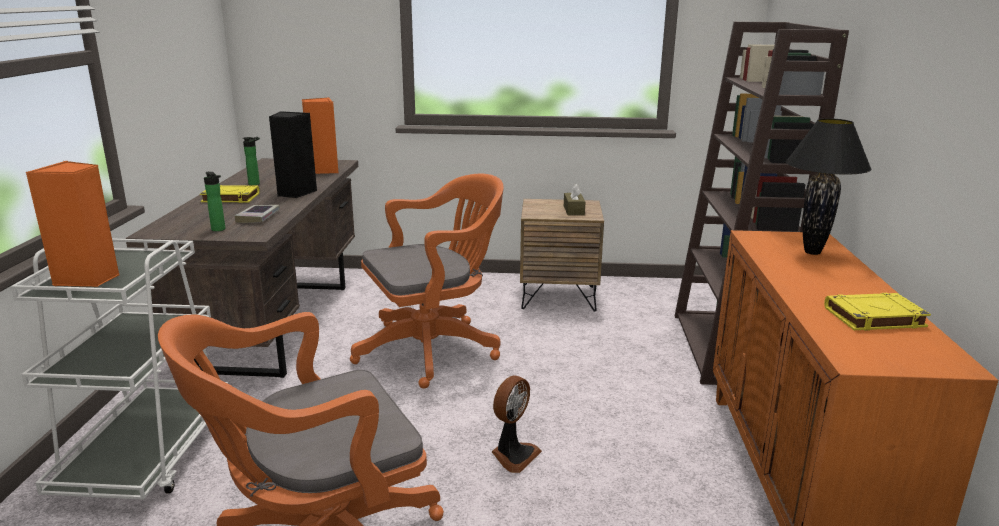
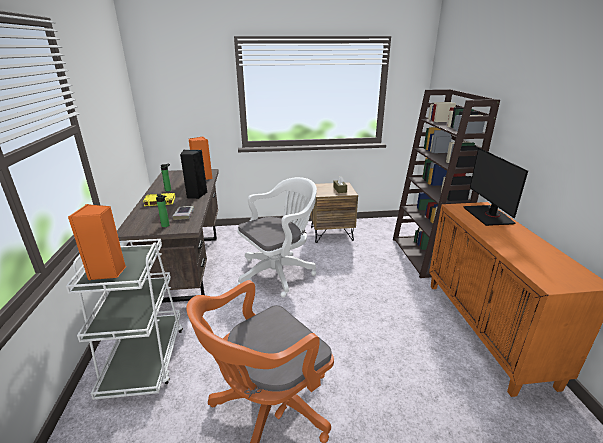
camera: 10 degrees left, 5 degrees up
(434, 349) = (279, 272): orange office chair -> white office chair
(513, 455) = (345, 332): fan -> none
(813, 252) = (488, 215): black table lamp -> monitor
(873, 317) = (541, 255): yellow book -> none

